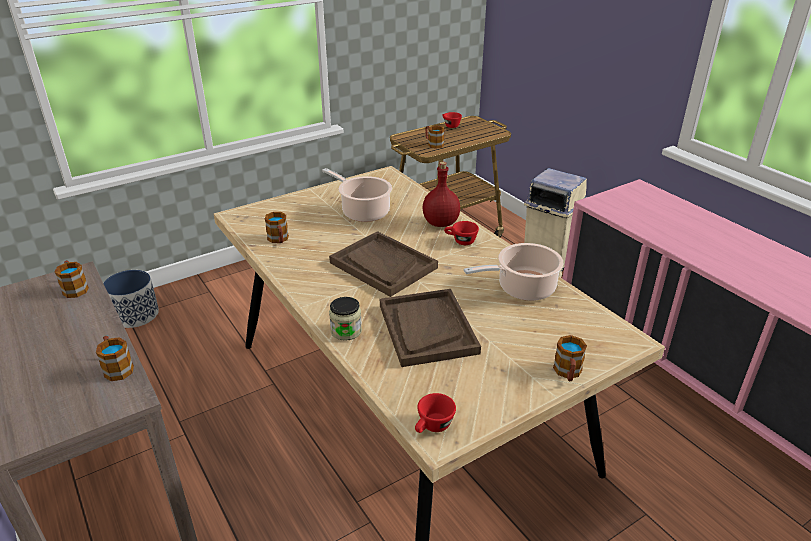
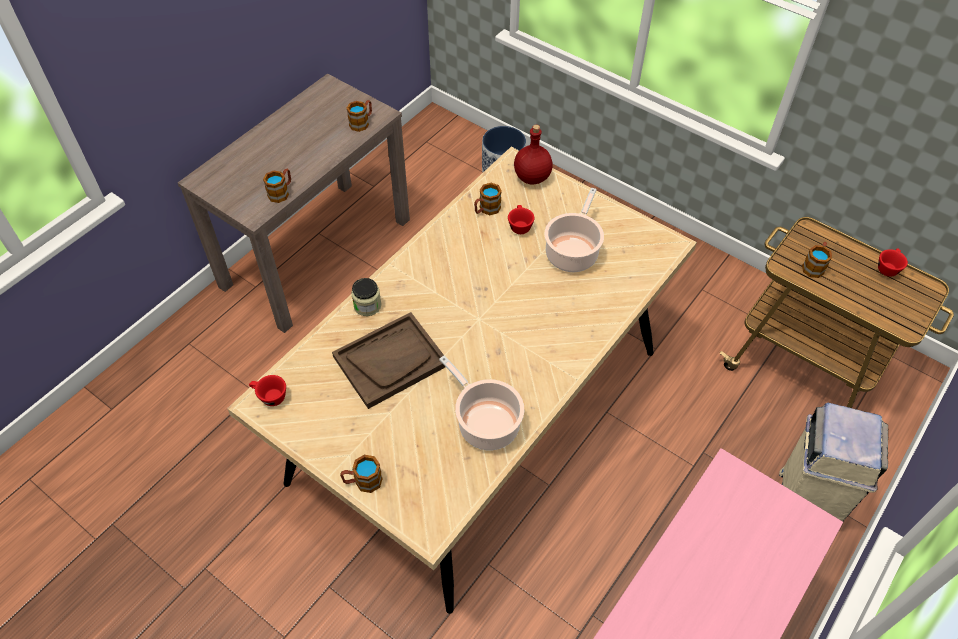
camera: 70 degrees right, 20 degrees up
(383, 265) = (478, 299): brown tray -> none
(441, 223) = (584, 323): red bottle -> red bottle (533, 177)
(460, 241) = (553, 350): red cup -> red cup (519, 225)

